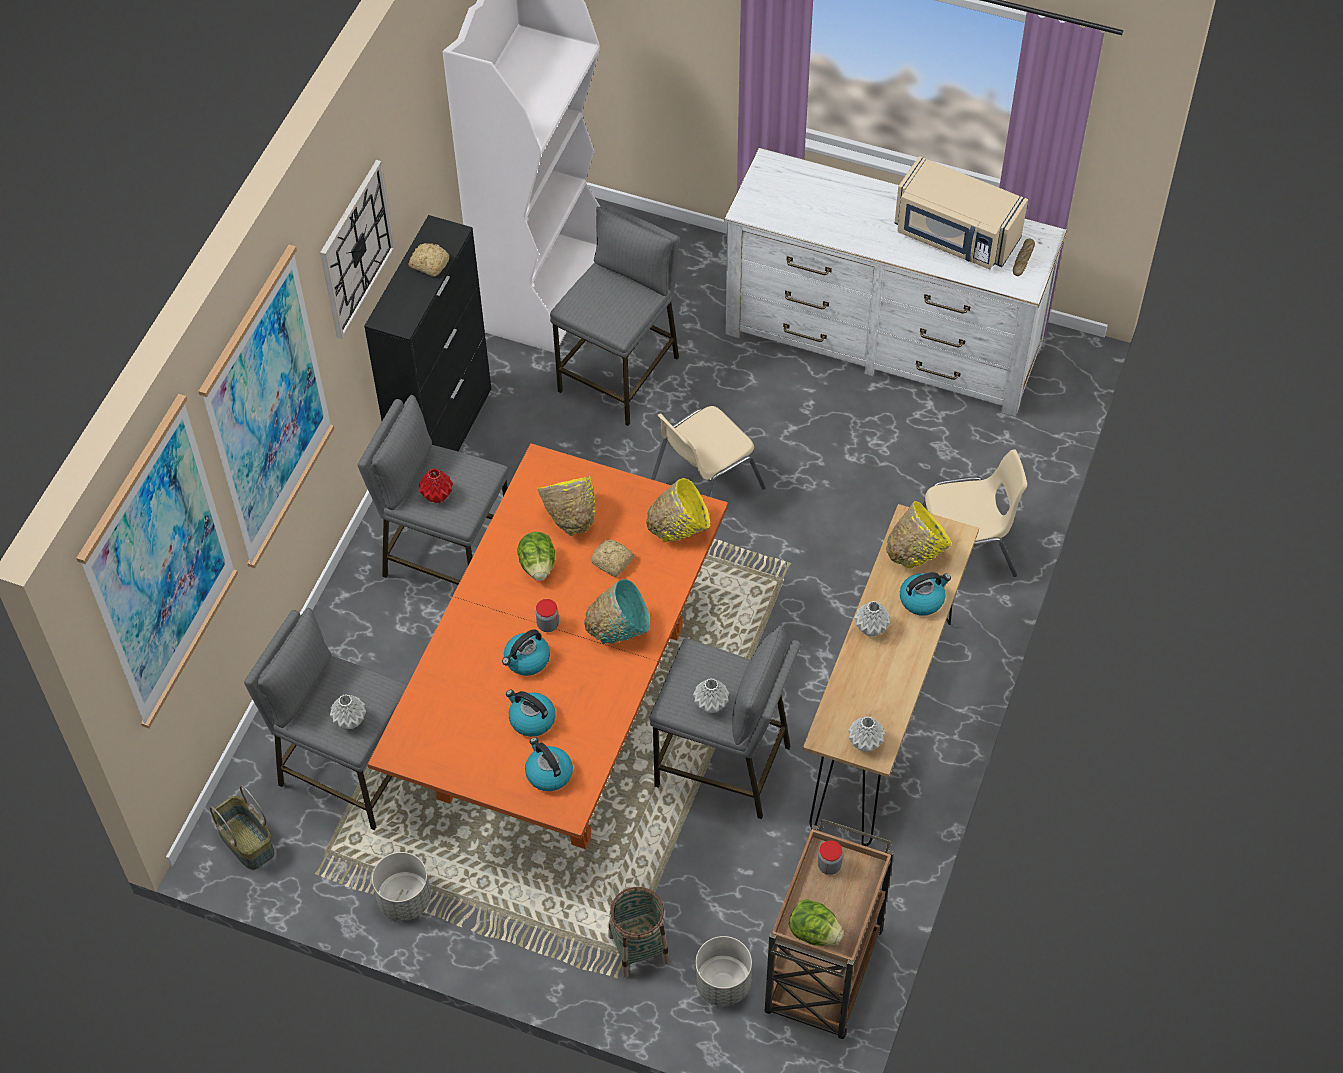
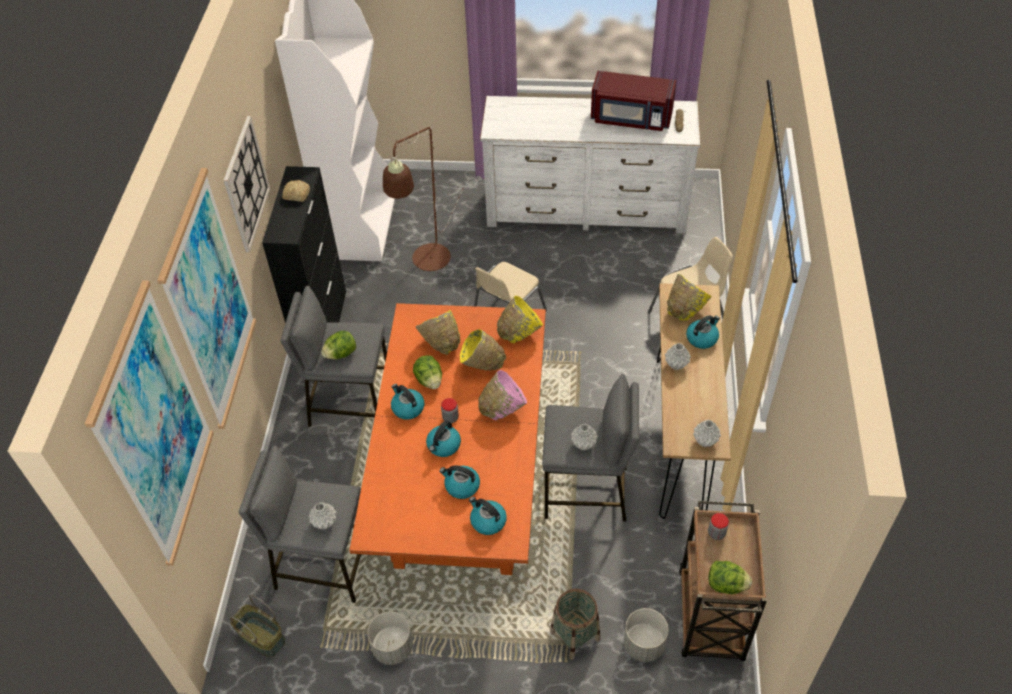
camera: 15 degrees left, 5 degrees down
(437, 496) = (341, 354): red vase -> lettuce
(497, 597) = (407, 408): none -> kettle
(613, 562) = (481, 365): bread -> yellow bowl
(619, 630) = (503, 409): turquoise bowl -> pink bowl
(620, 374) = (428, 264): grey stool -> brown floor lamp
(955, 236) = (631, 118): beige microwave -> red microwave

